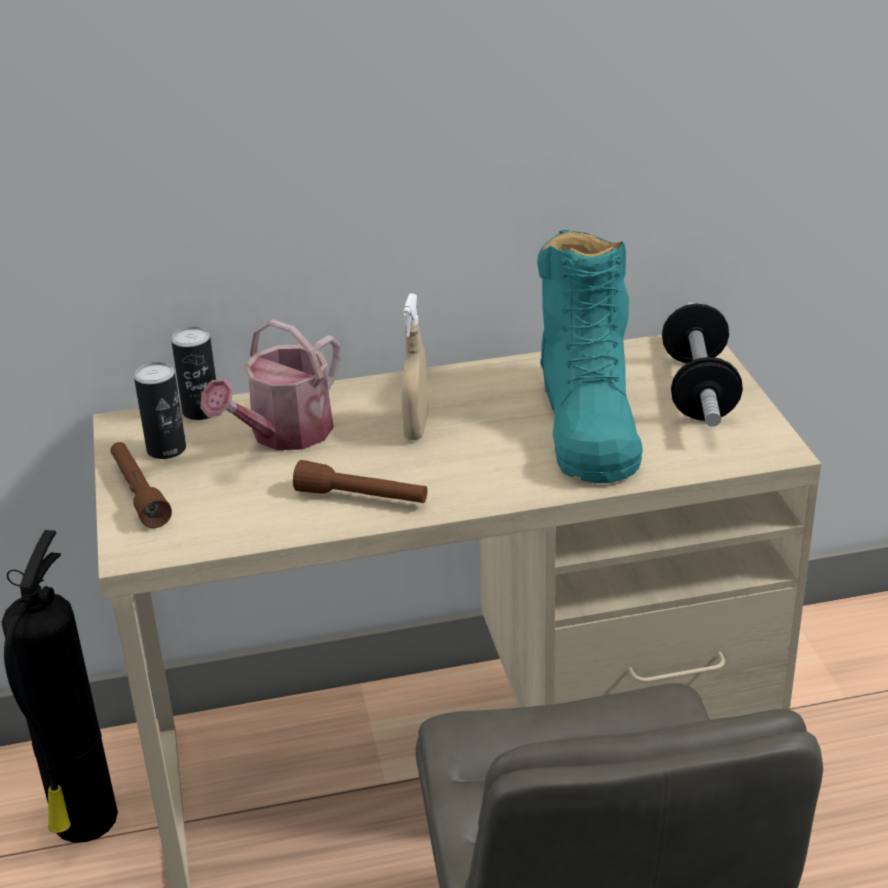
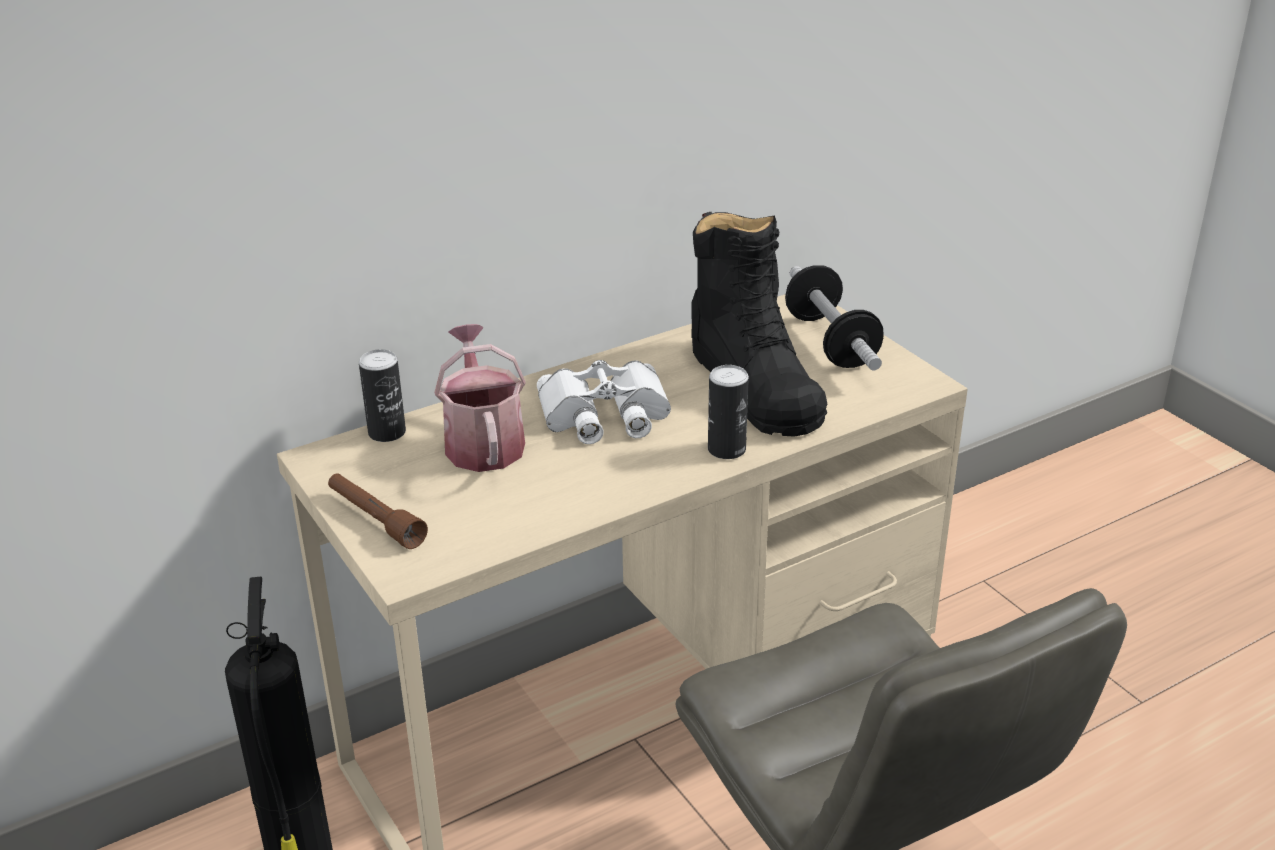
camera: 20 degrees left, 0 degrees up
(166, 449) = (375, 474): can -> can (726, 449)
(283, 435) = (483, 441): watering can -> watering can turned 150 degrees clockwise
(362, 498) = (594, 485): brown flashlight -> none
(416, 428) = (604, 415): beige spray bottle -> white binoculars
(587, 423) = (754, 385): turquoise boot -> black boot

